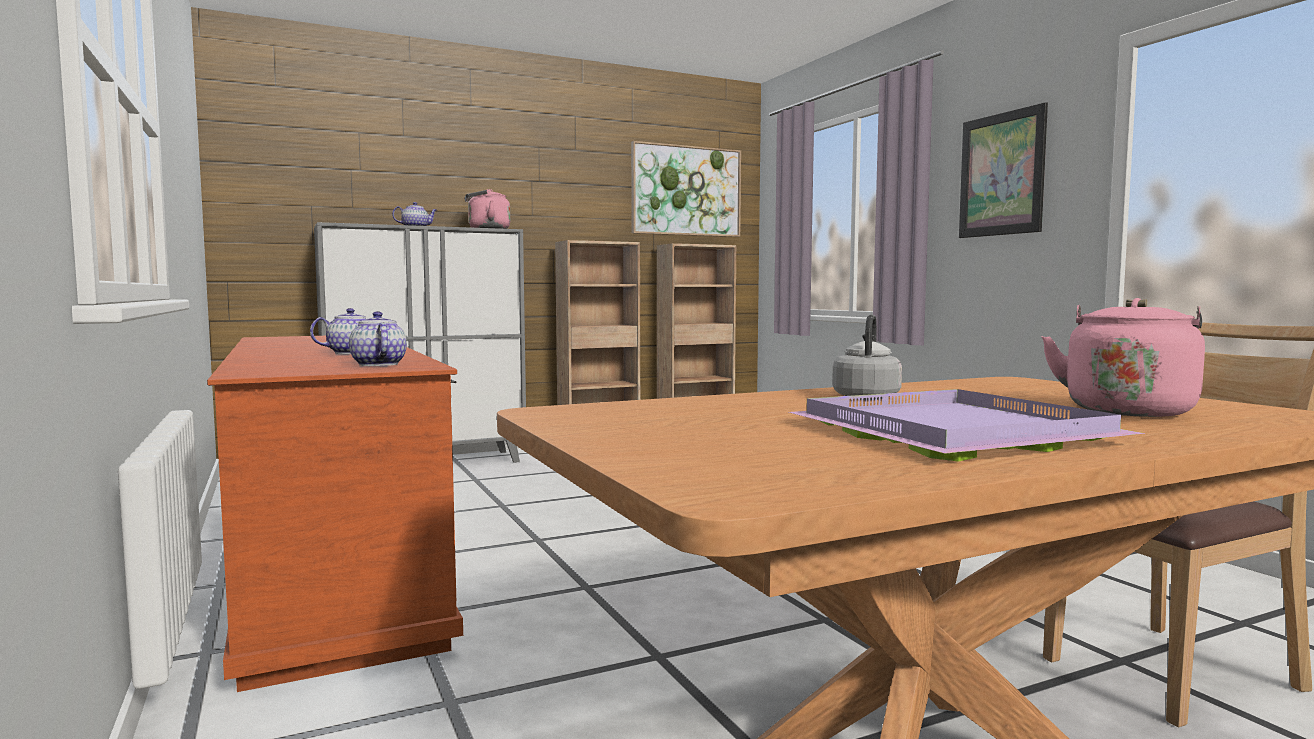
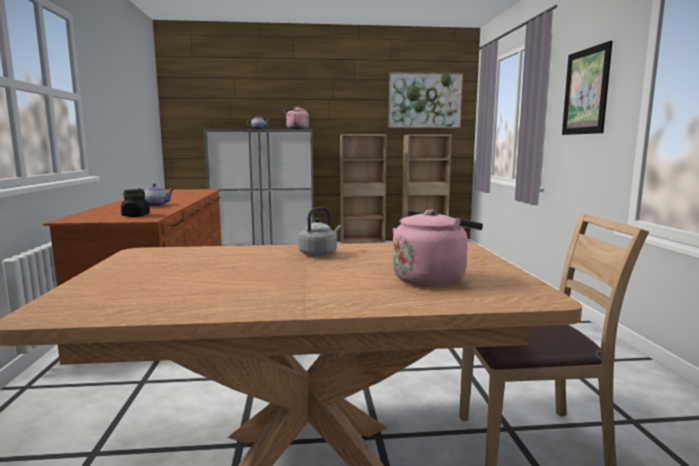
camera: 20 degrees right, 5 degrees up
(377, 364) = (136, 216): teapot -> black jar
(951, 434) = (263, 287): purple tray -> none

